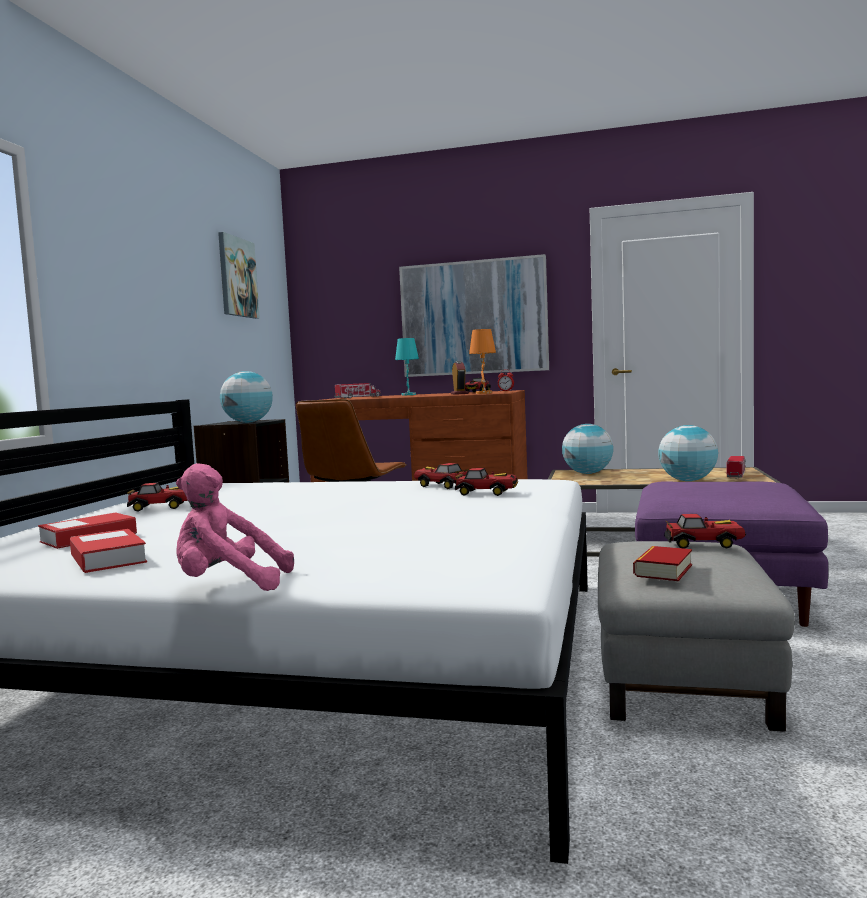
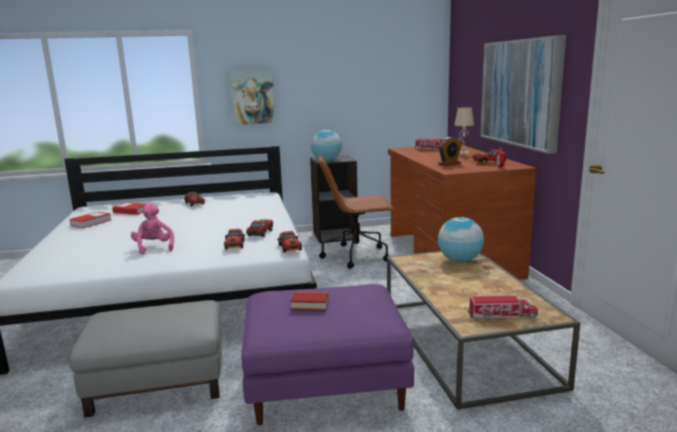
camera: 65 degrees right, 10 degrees up
(228, 585) = (43, 245): pink plush toy -> pink plush toy (154, 248)
(237, 277) = (375, 59): picture -> picture (252, 97)
(409, 395) = (463, 153): turquoise table lamp -> beige table lamp
(483, 393) = (444, 169): orange table lamp -> none
(663, 570) = (113, 315): book -> book (310, 305)
(688, 481) = (444, 298): globe -> none
(704, 544) = (177, 321): toy car -> toy car (290, 248)

